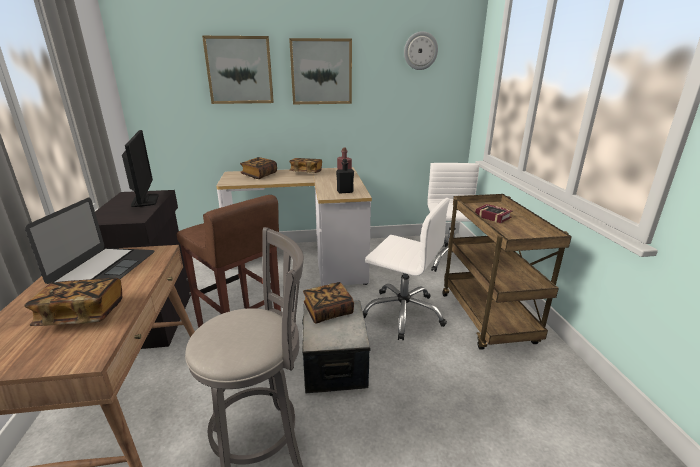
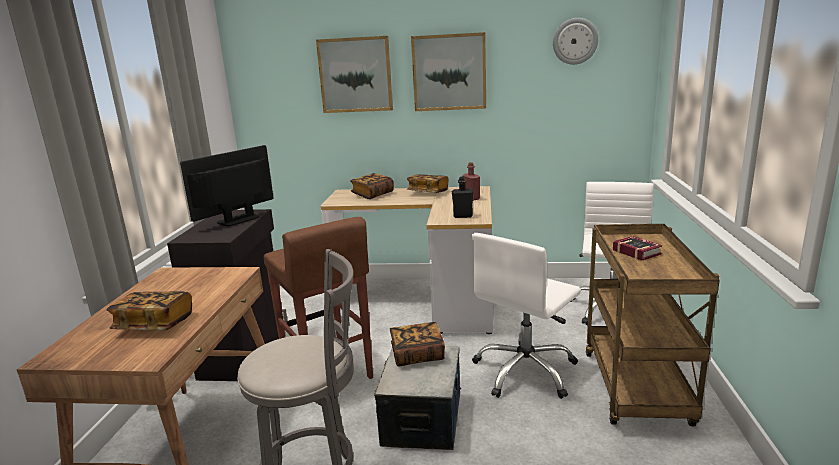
camera: 15 degrees right, 5 degrees down
(104, 268) = (184, 285): laptop -> none
(145, 200) = (238, 220): monitor -> monitor turned 135 degrees counterclockwise
(403, 313) = (525, 371): white office chair -> white office chair turned 90 degrees clockwise

